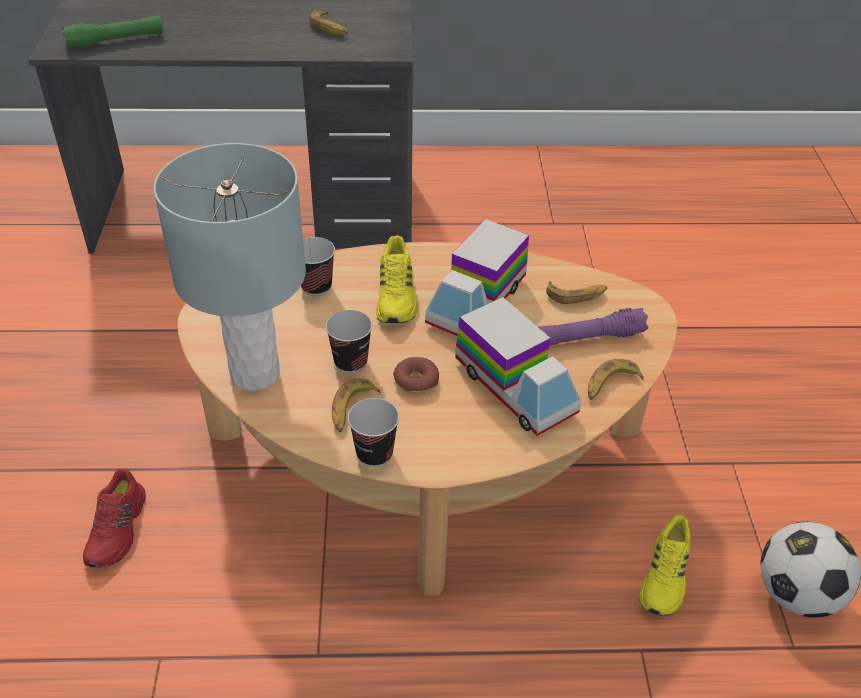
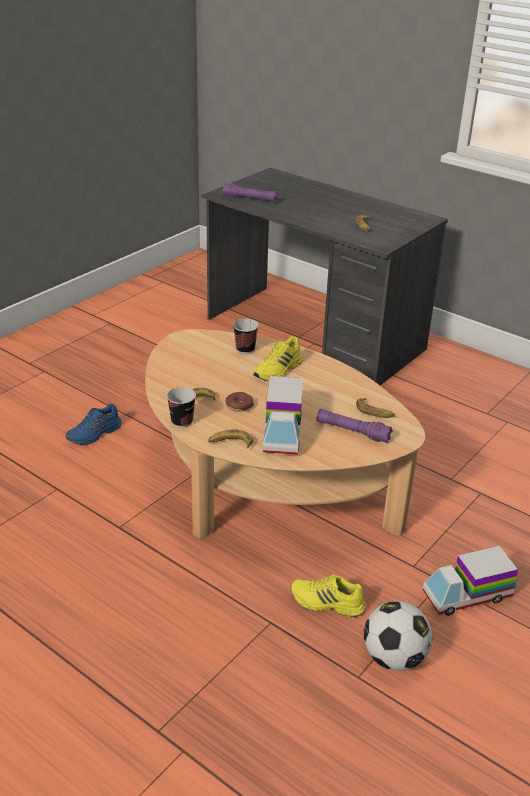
camera: 40 degrees right, 10 degrees down
(116, 41) = (250, 199): green flashlight -> purple flashlight
(118, 529) = (95, 434): red shoe -> blue shoe
(254, 374) = (171, 369): grey table lamp -> none
(350, 362) = (219, 384): cup -> none
(476, 302) = (315, 390): toy truck -> toy truck (467, 595)
(610, 385) = (334, 455): banana -> banana (230, 443)
(666, 576) = (327, 603): yellow shoe -> yellow shoe turned 45 degrees clockwise

